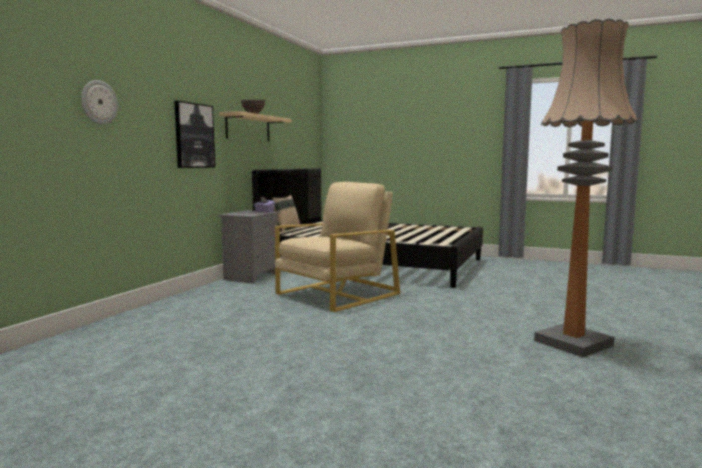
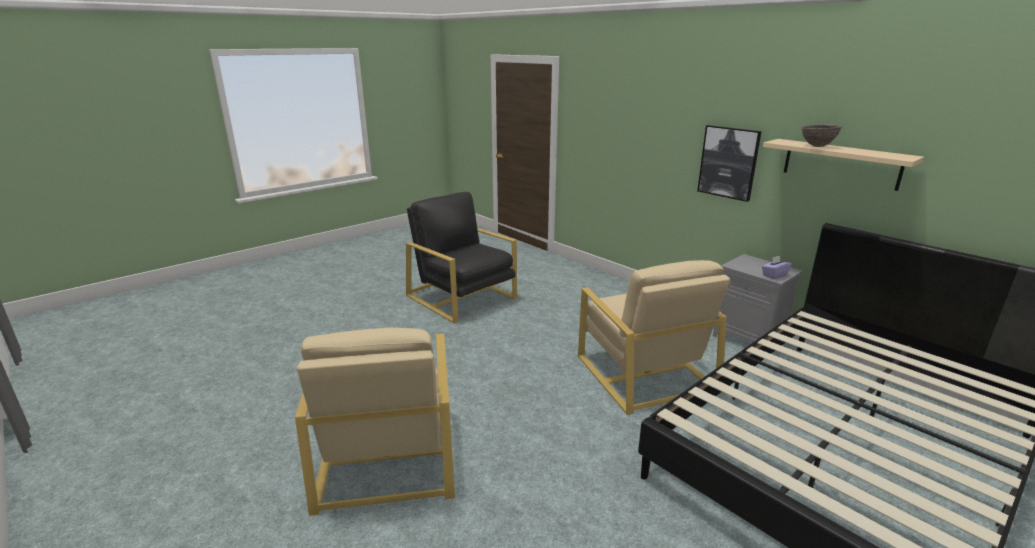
camera: 115 degrees right, 15 degrees up
(98, 102) = (634, 126): wall clock -> none
(213, 394) = (462, 297): none -> black armchair
(285, 229) = (869, 331): beige pillow -> none
(573, 343) = (387, 454): floor lamp -> beige armchair

